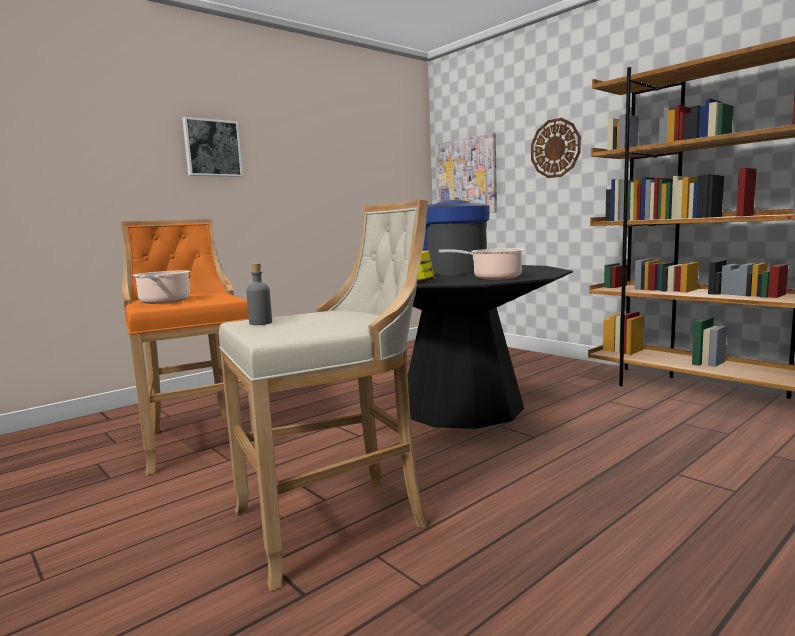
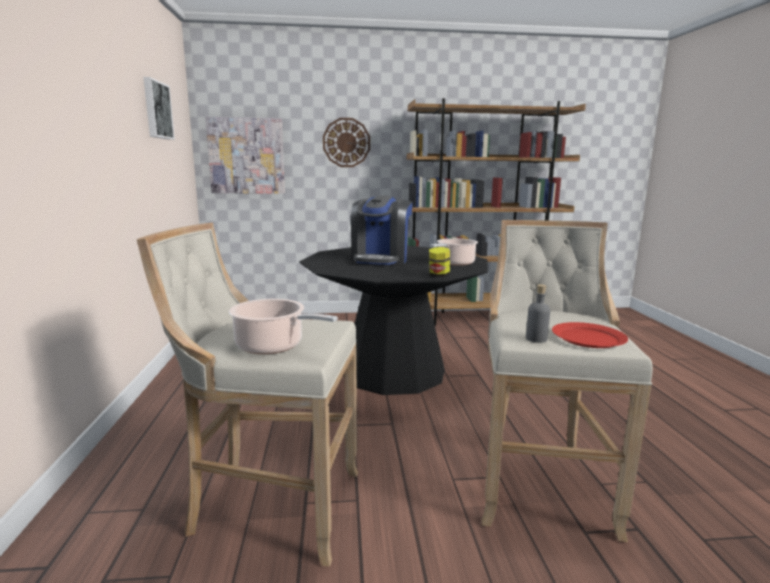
camera: 55 degrees left, 5 degrees up
(198, 440) = (271, 506): orange stool -> beige stool
(212, 148) = (55, 102): picture -> picture (156, 110)
(289, 330) = (588, 338): none -> red plate
(450, 272) = (381, 259): coffee machine -> coffee machine turned 75 degrees counterclockwise

